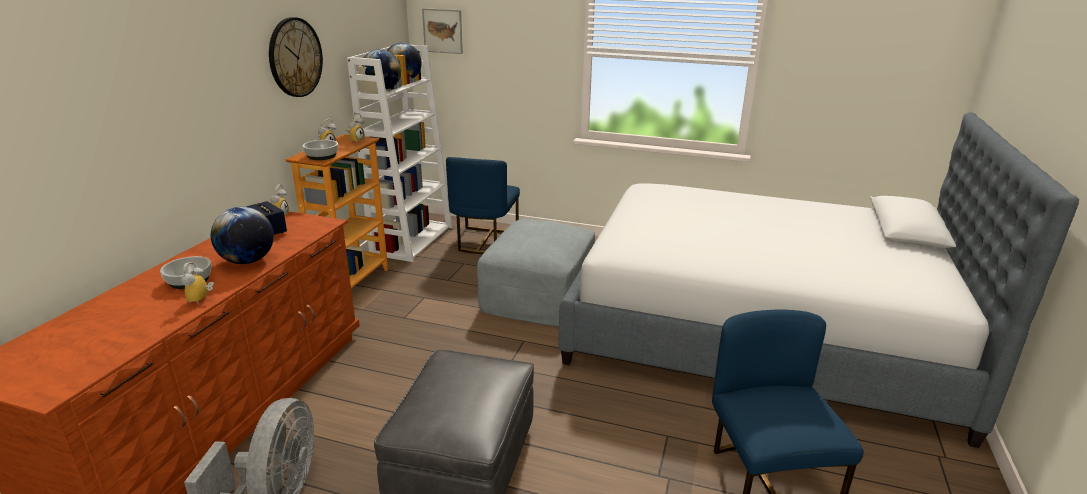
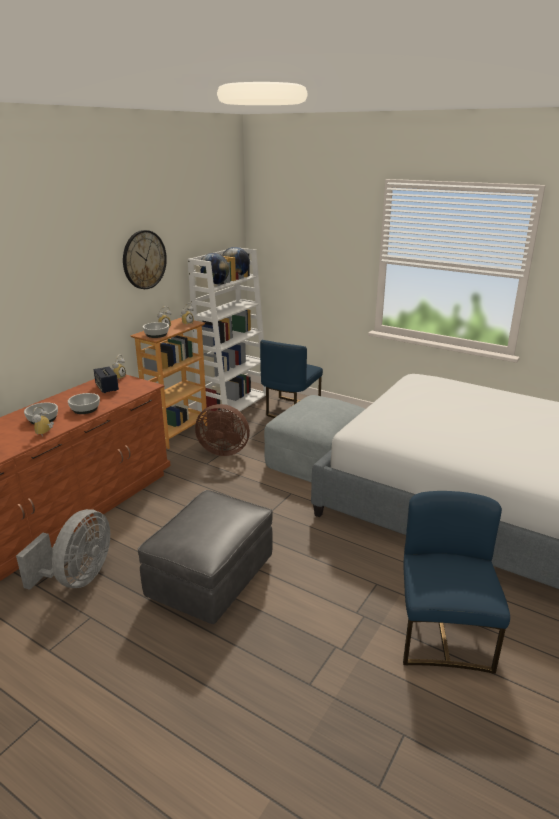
camera: 15 degrees right, 0 degrees up
(248, 261) = (85, 409): globe -> bowl
(419, 299) = (223, 450): none -> brown fan
(442, 31) = (271, 237): picture -> none

